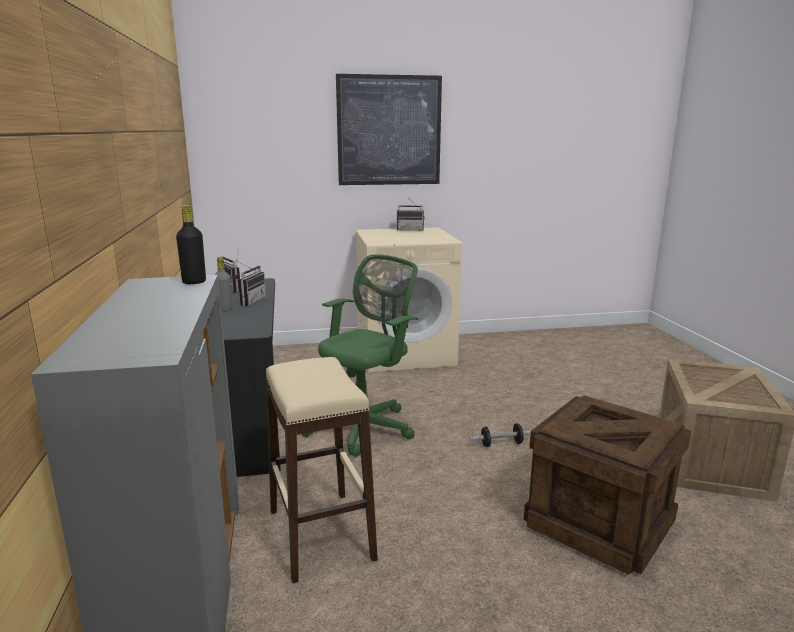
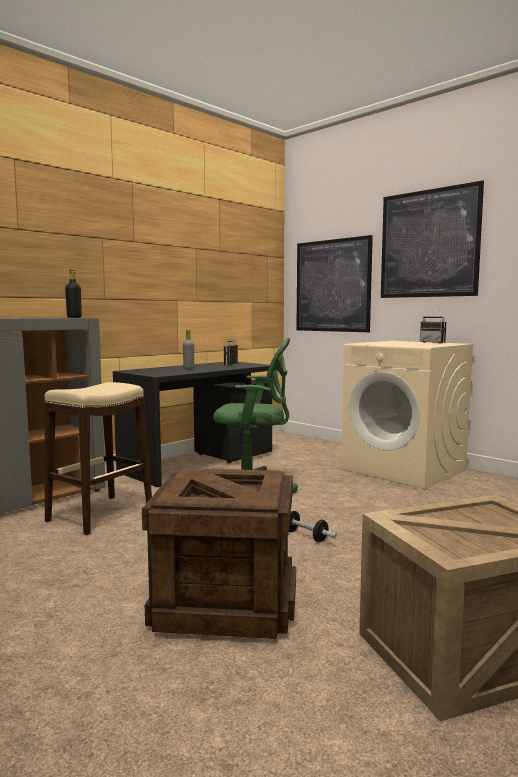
camera: 55 degrees right, 10 degrees down
(249, 301) = (214, 368): radio -> none
(271, 170) = (332, 286): none -> picture

